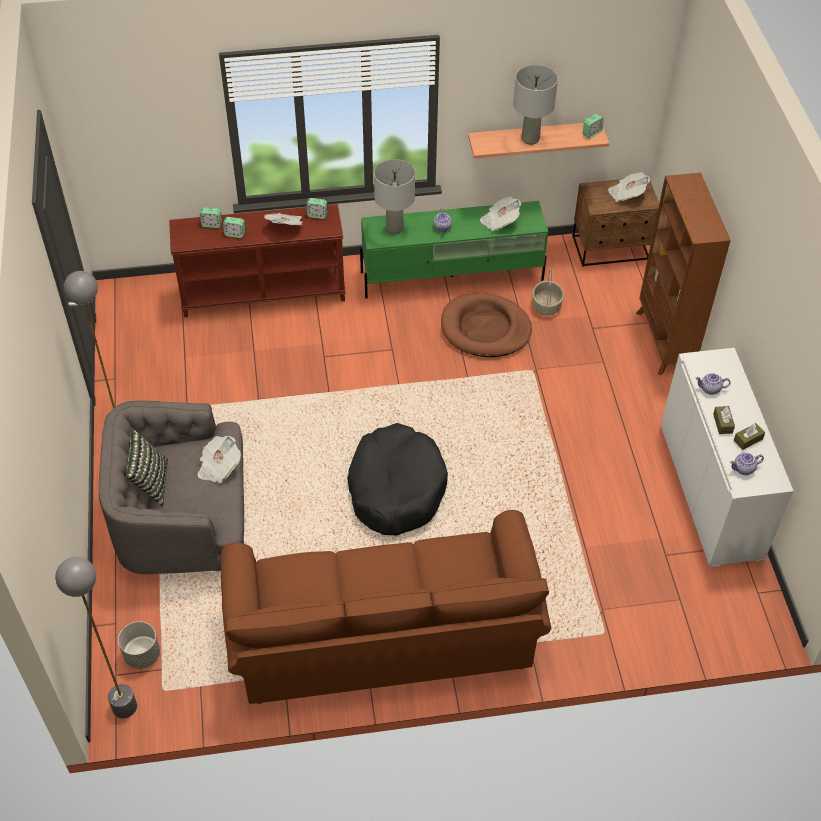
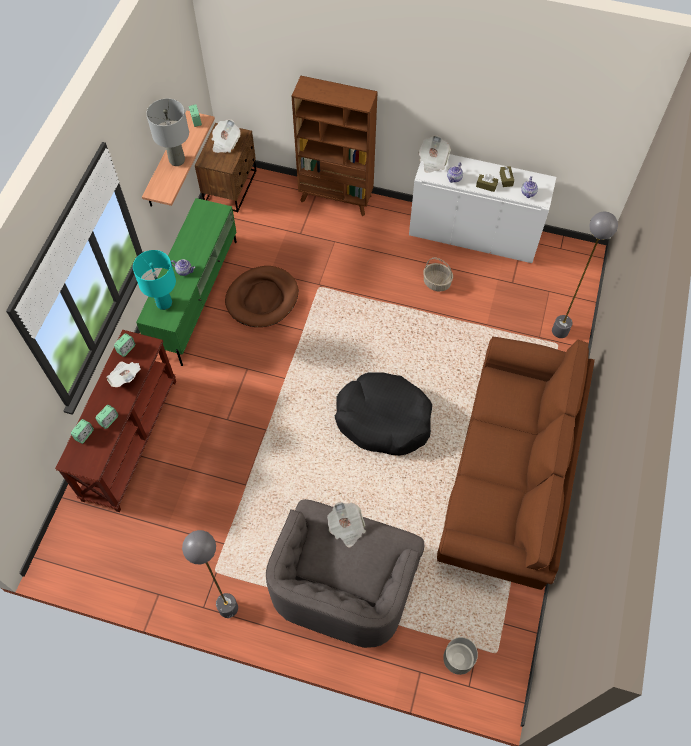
camera: 65 degrees left, 10 degrees up
(124, 707) = (501, 688): grey floor lamp -> grey floor lamp (560, 331)
(150, 483) = (336, 587): pillow -> none
(394, 228) = (164, 303): grey table lamp -> turquoise table lamp
(499, 221) = (202, 231): newspaper -> newspaper (433, 161)
(546, 306) = (263, 251): basket -> basket (437, 282)

